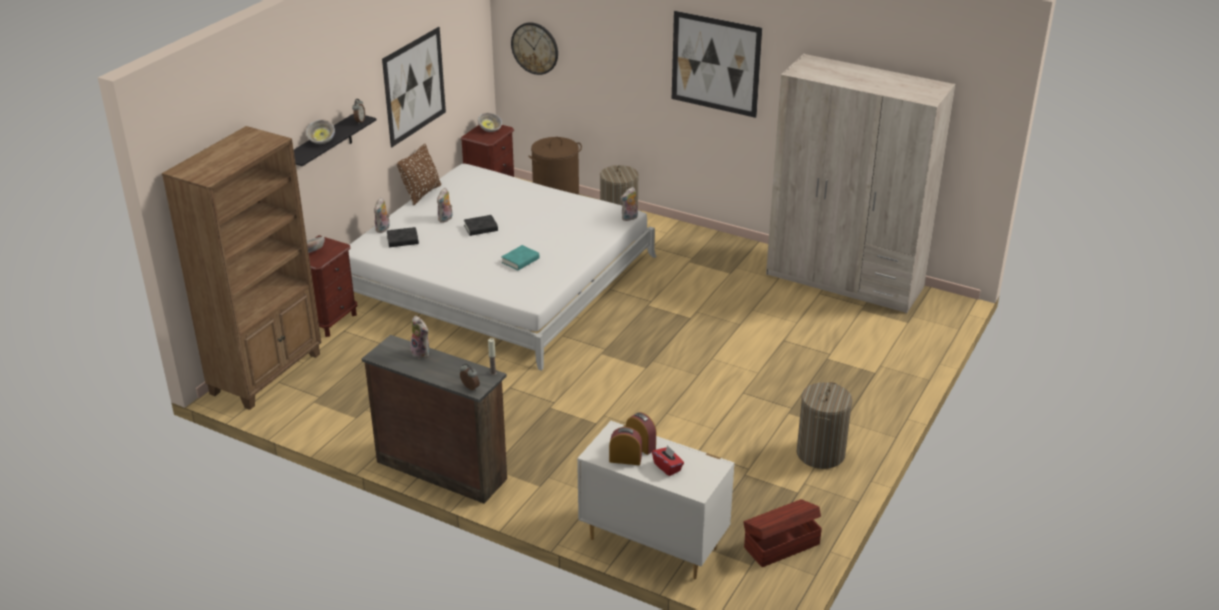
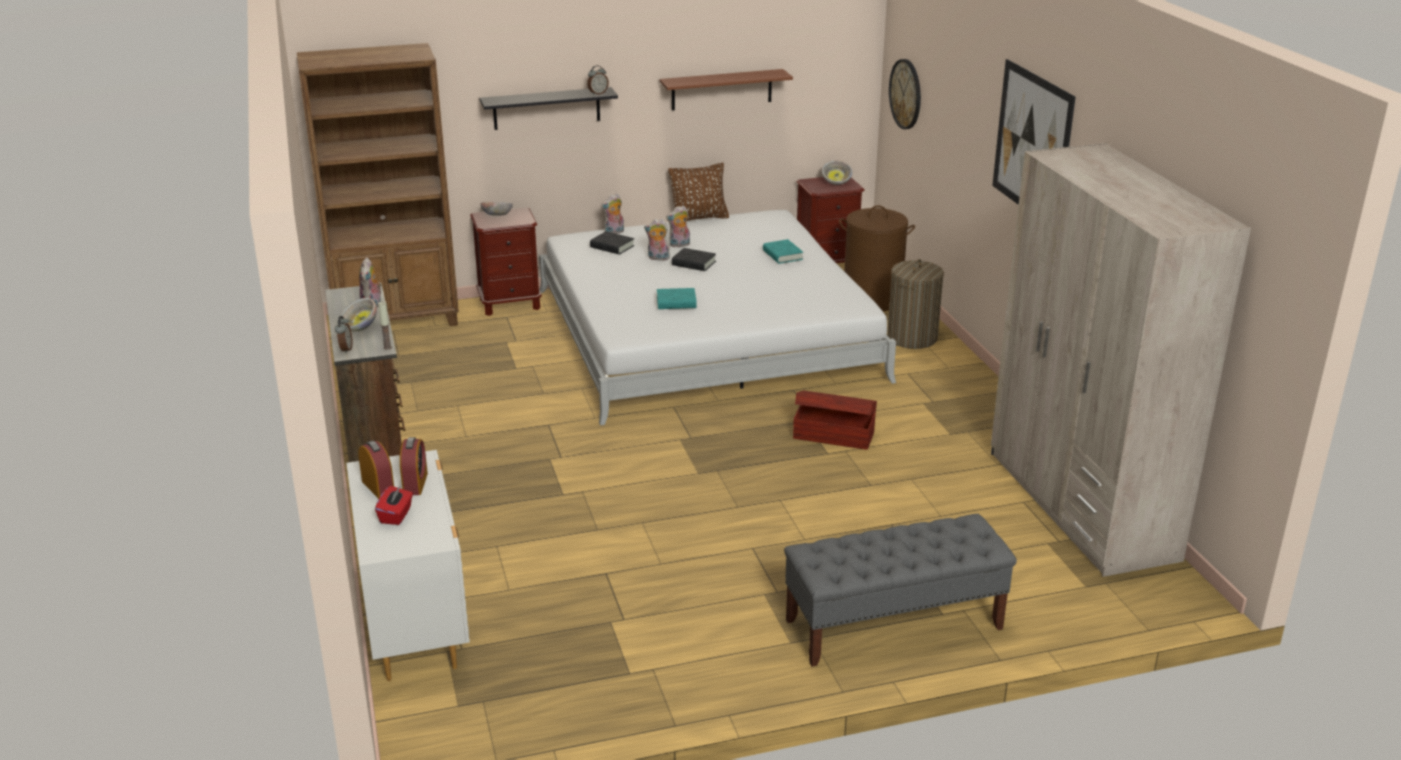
camera: 45 degrees right, 5 degrees down
(322, 141) = (535, 97): bowl -> bowl (359, 328)
(414, 86) = (721, 89): picture -> brown shelf
(522, 198) = (782, 255): none -> turquoise book
(629, 218) = (855, 313): plush toy -> plush toy (658, 258)
(780, 545) = (518, 709): brown storage box -> brown storage box (833, 435)
(820, 454) = (724, 653): laundry basket -> none
(865, 391) = (893, 625): none -> grey bench

